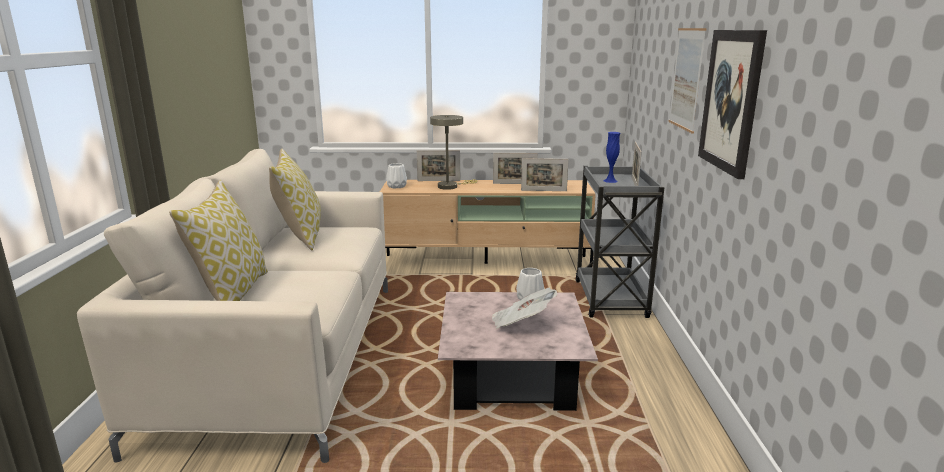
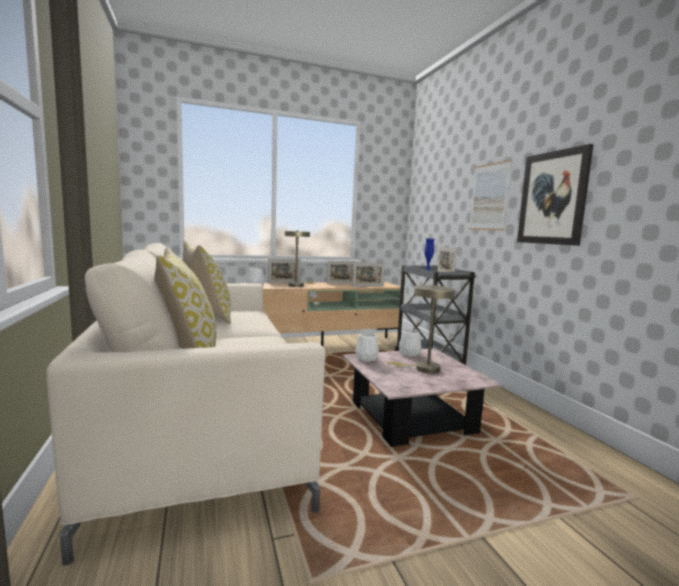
camera: 20 degrees left, 10 degrees down
(467, 301) = (366, 359): none -> white vase
(521, 323) = (423, 369): newspaper -> beige table lamp

